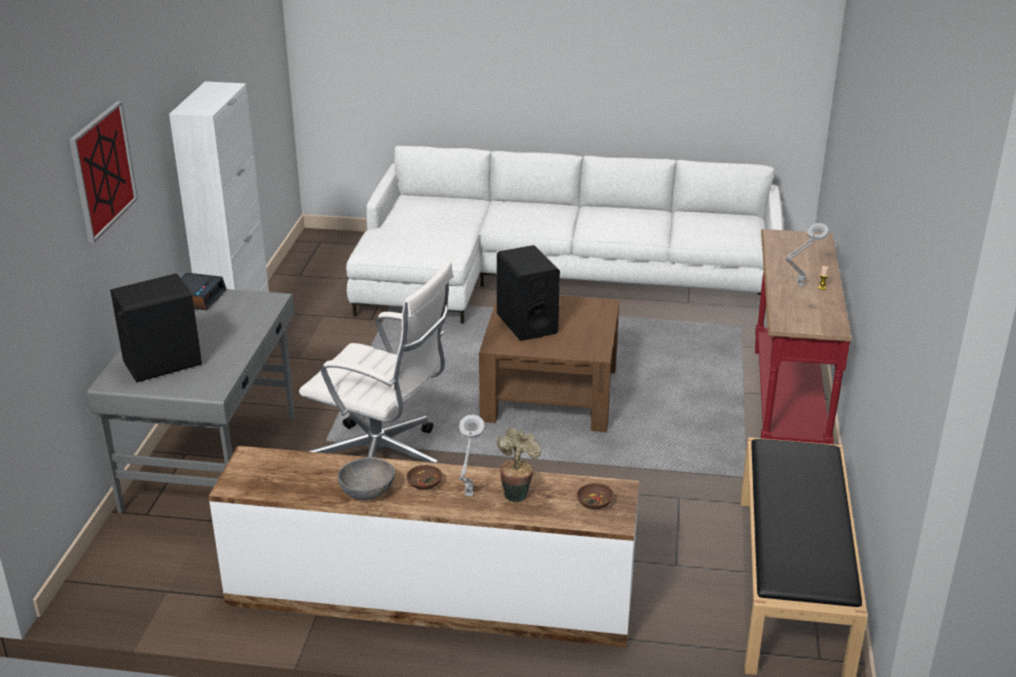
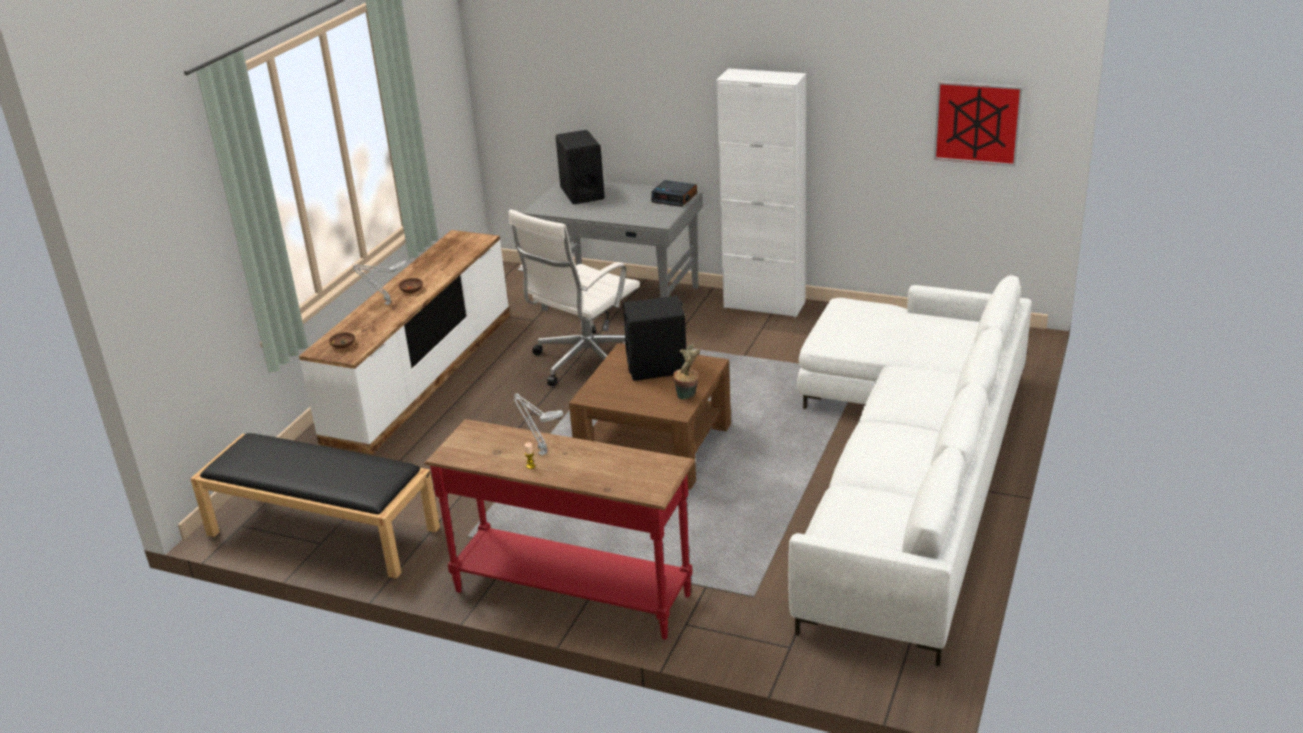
camera: 105 degrees right, 0 degrees up
(102, 170) = (629, 63): picture -> picture (977, 123)
(367, 491) = (417, 273): grey bowl -> none
(516, 493) = (376, 319): potted plant -> potted plant (688, 396)

